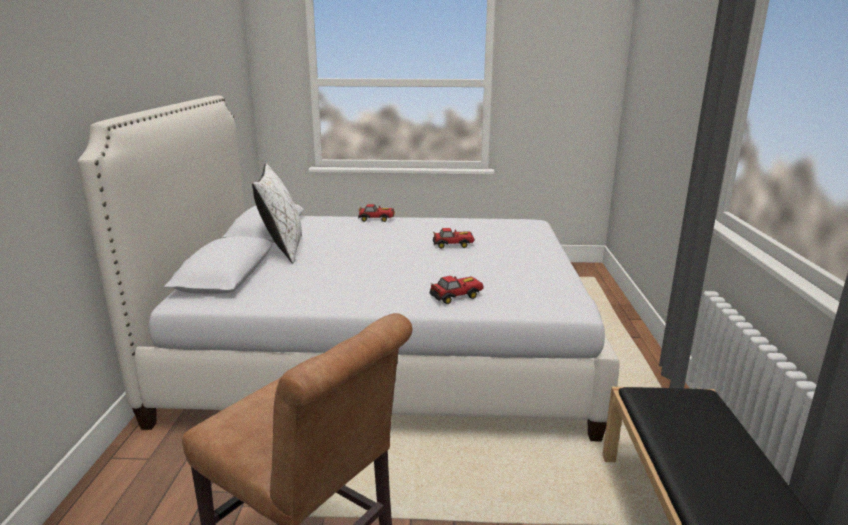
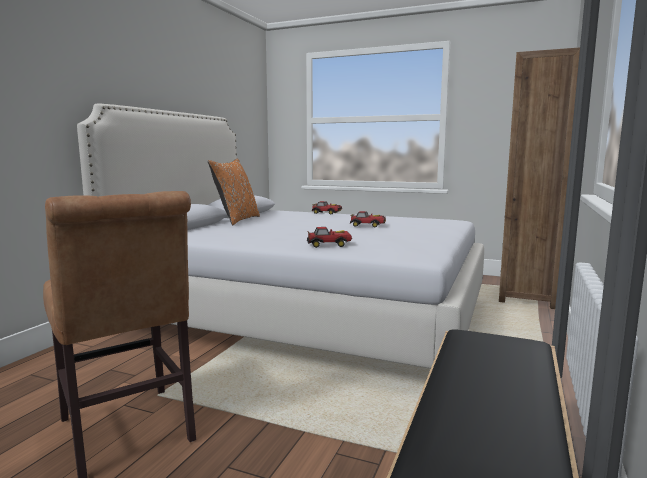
camera: 20 degrees right, 10 degrees down
(282, 249) = (236, 220): white pillow -> orange pillow
(591, 289) = (526, 297): none -> brown bookcase

